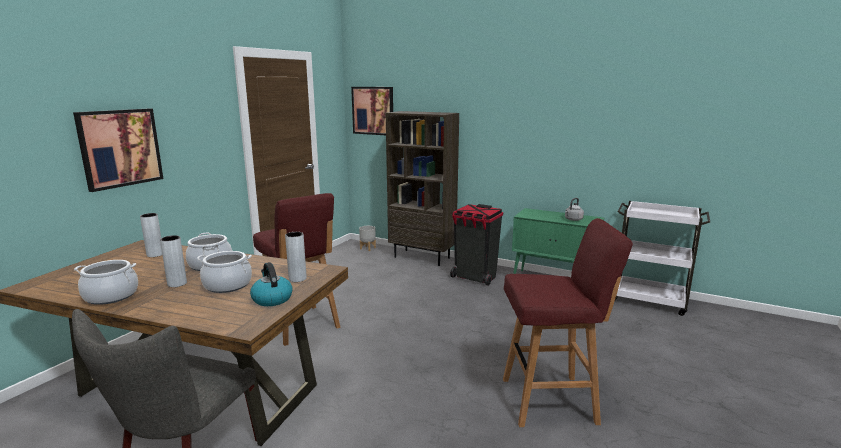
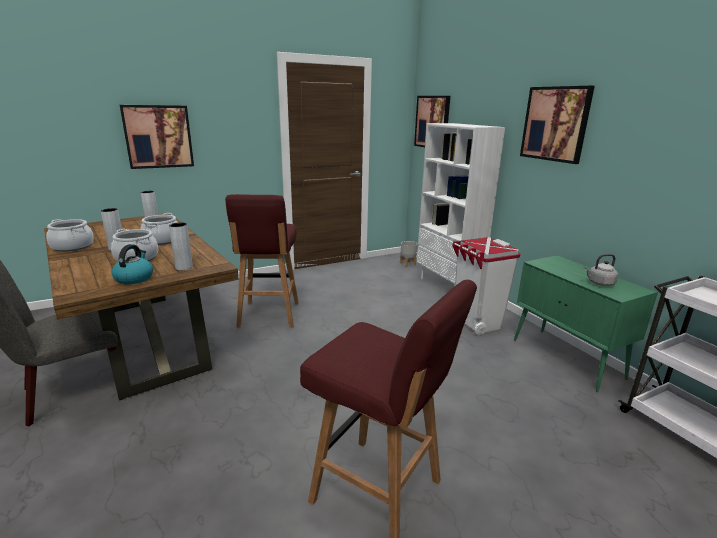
camera: 35 degrees right, 5 degrees up
(422, 257) = (448, 286): brown bookcase -> white bookcase
(475, 277) = (476, 322): black trash can -> white trash can
(506, 109) = (555, 124): none -> picture

